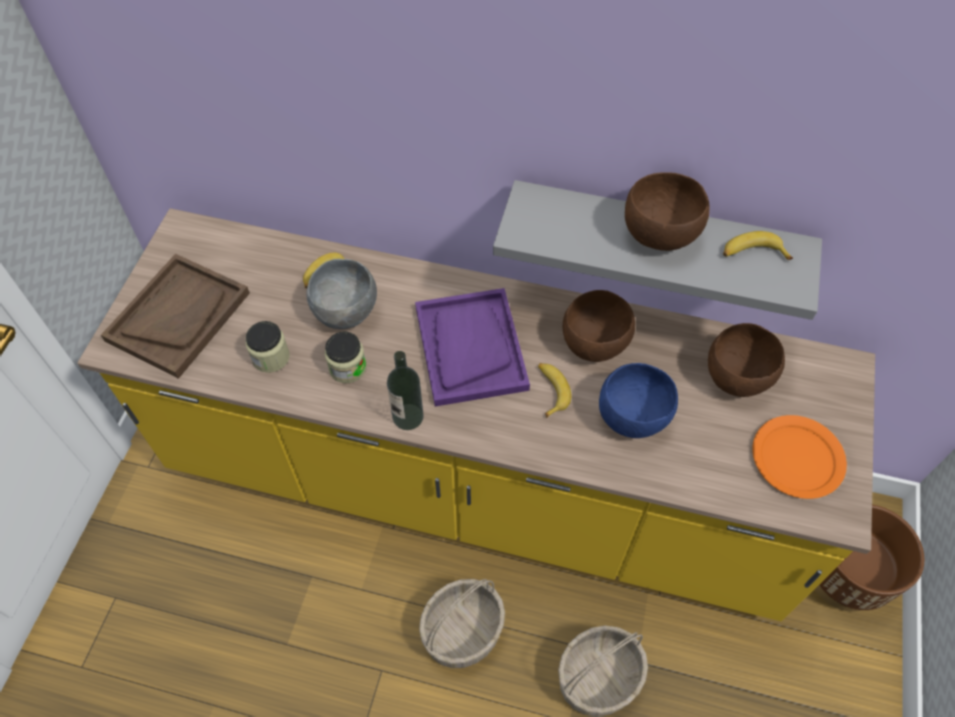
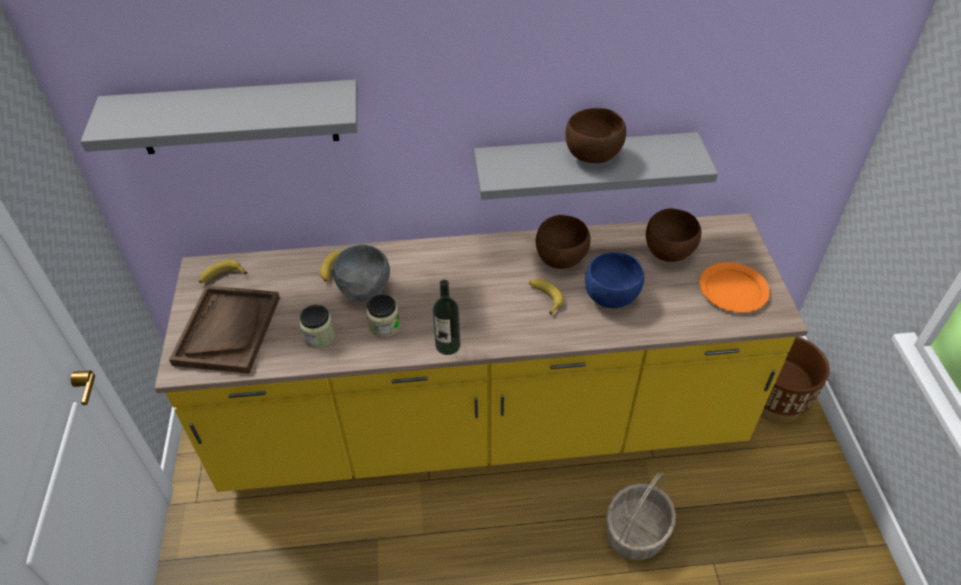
camera: 20 degrees left, 10 degrees down
(227, 72) = (236, 117): none -> grey shelf
(463, 631) = (518, 535): basket -> none
(470, 348) = (472, 287): purple tray -> none
(752, 253) = (659, 151): banana -> banana (222, 276)

